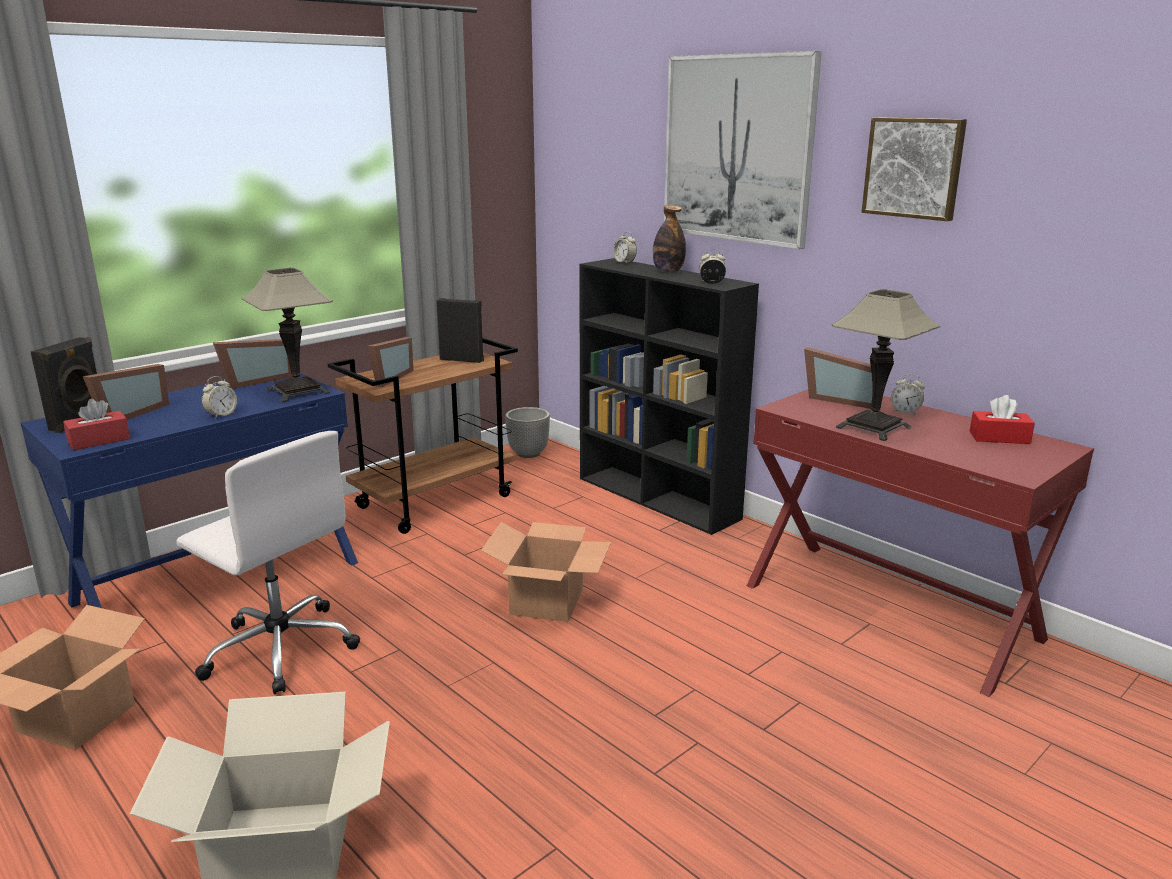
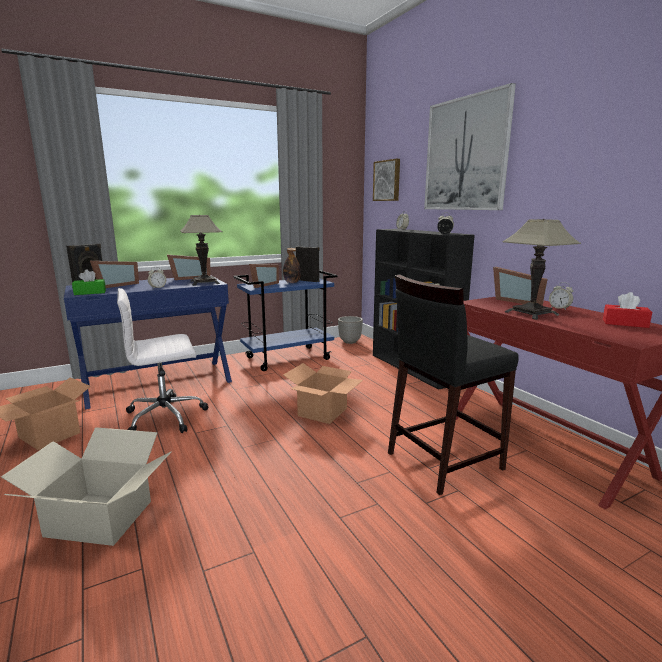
camera: 15 degrees right, 5 degrees down
(99, 440) = (90, 292): red tissue box -> green tissue box
(279, 648) = (167, 416): white office chair -> white office chair turned 105 degrees clockwise
(435, 501) = (288, 358): brown cart -> blue cart
(668, 271) = (423, 231): bottle -> bottle (292, 282)
(762, 659) = (443, 460): none -> black stool
(914, 168) = (572, 147): picture -> picture (387, 180)

